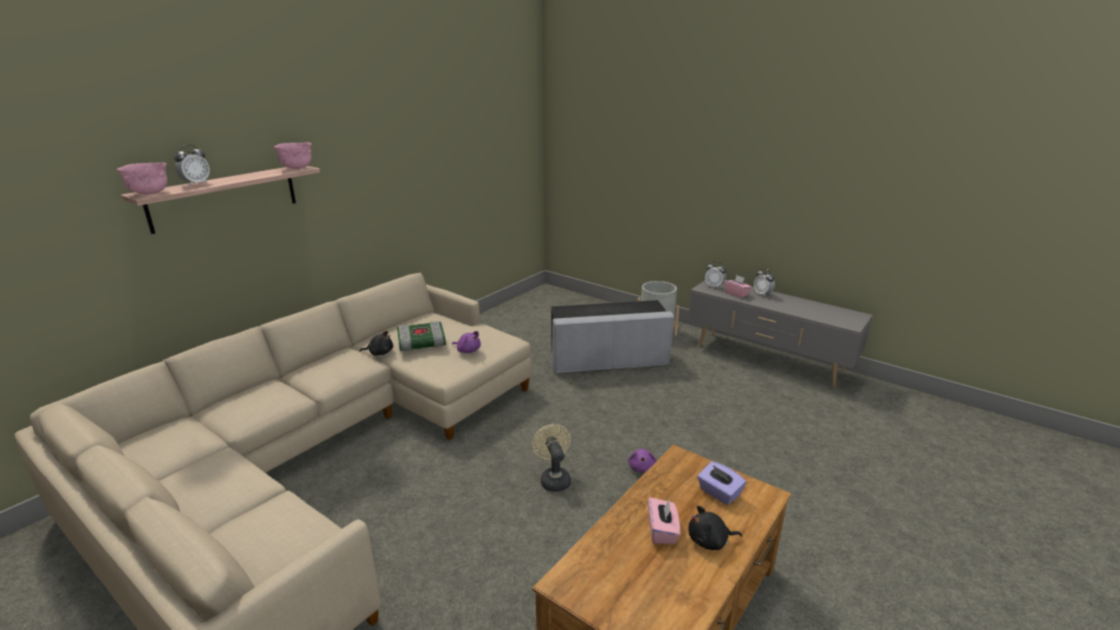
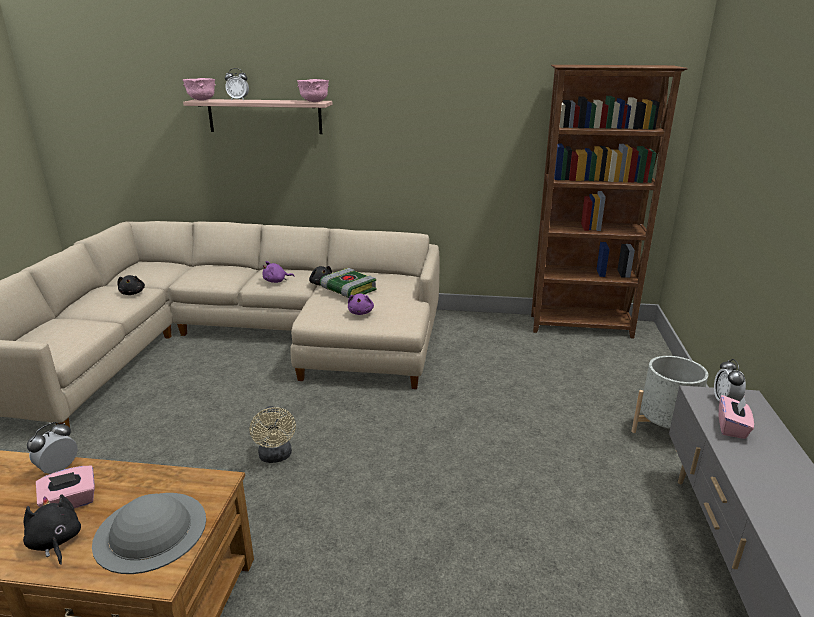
camera: 60 degrees right, 0 degrees up
(220, 466) = (132, 293): none -> black plush toy
(522, 304) = (581, 327): none -> brown bookcase
(553, 478) = (276, 457): beige fan -> beige fan turned 120 degrees clockwise
(608, 360) = (537, 418): grey ottoman -> none
(641, 467) = (333, 512): purple plush toy -> purple plush toy (276, 281)
(719, 493) = (151, 530): purple tissue box -> grey hat
(762, 294) = (778, 454): alarm clock -> alarm clock (59, 469)

